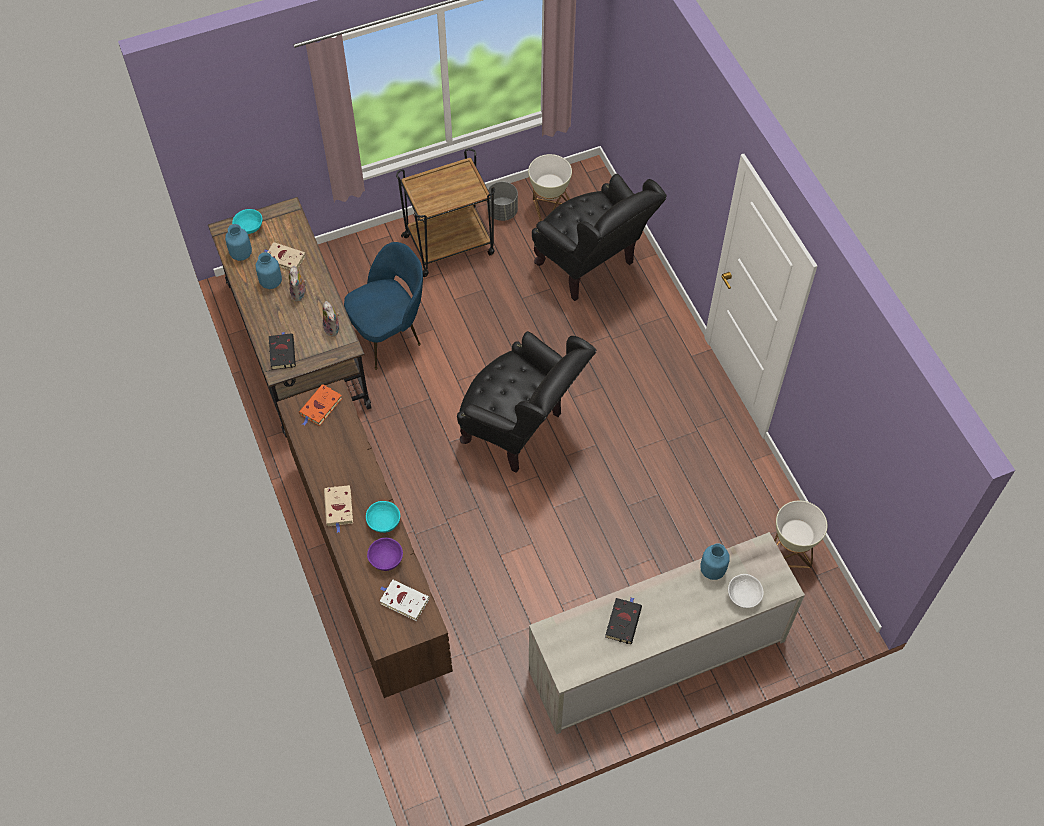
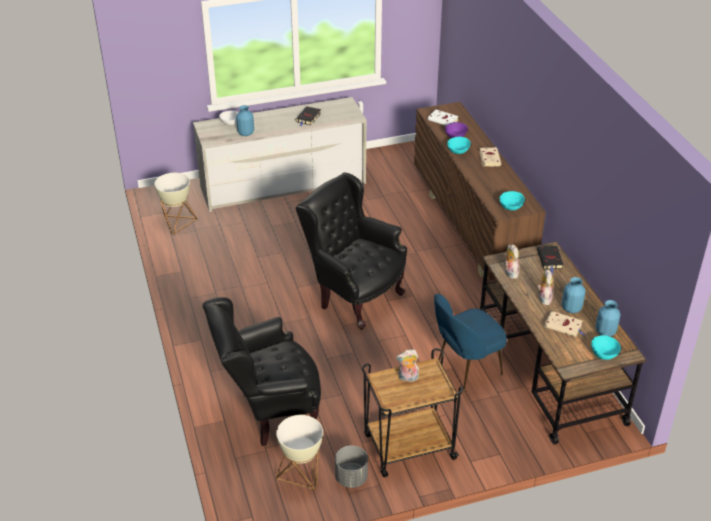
camera: 175 degrees left, 20 degrees down
(320, 407) = (511, 206): orange book -> turquoise bowl
(449, 196) = (407, 378): none -> plush toy
(592, 270) = (270, 414): black armchair -> black armchair turned 75 degrees counterclockwise

